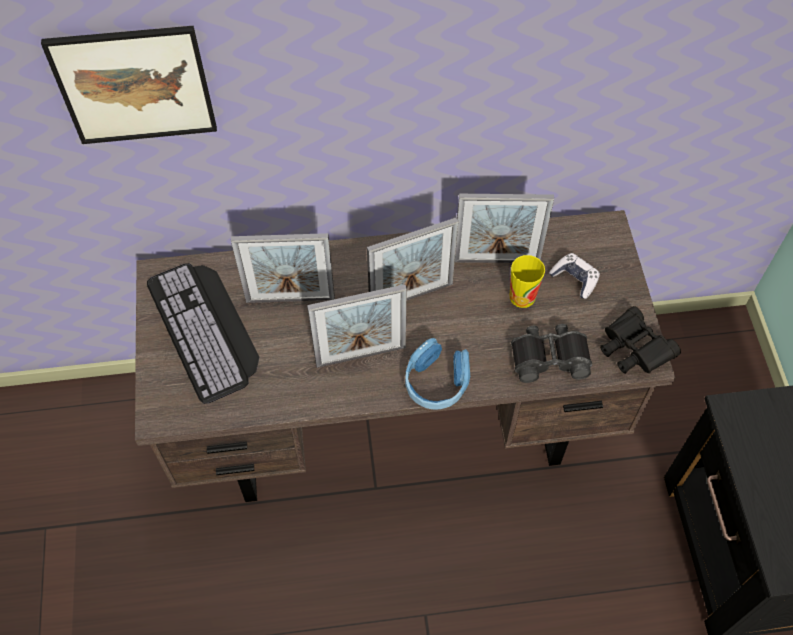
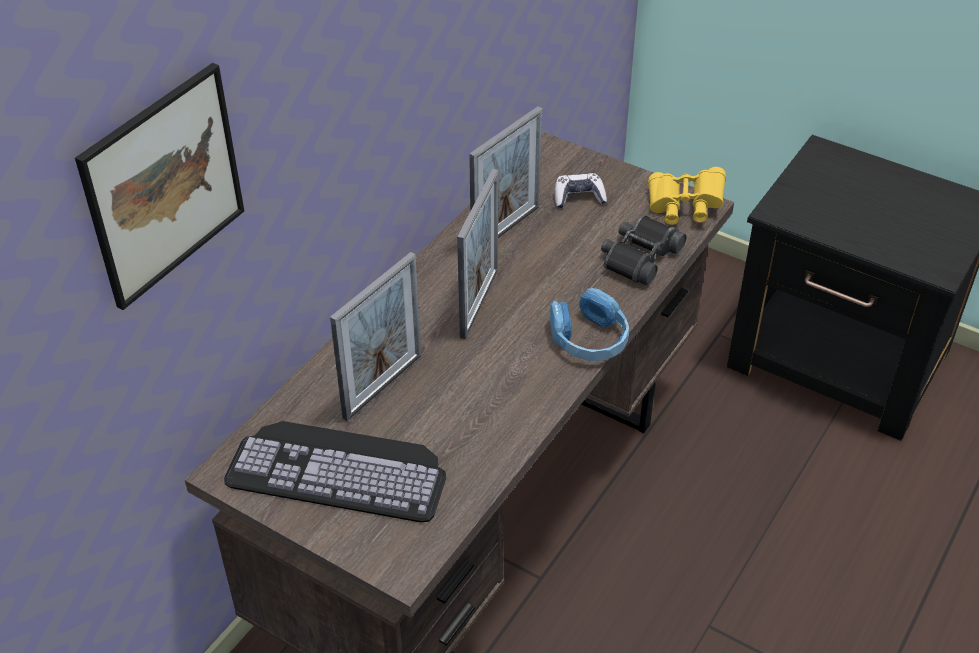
camera: 50 degrees left, 15 degrees down
(361, 355) = (504, 373): picture frame -> none
(522, 296) = (560, 237): cup -> none
(632, 350) = (684, 208): black binoculars -> yellow binoculars

